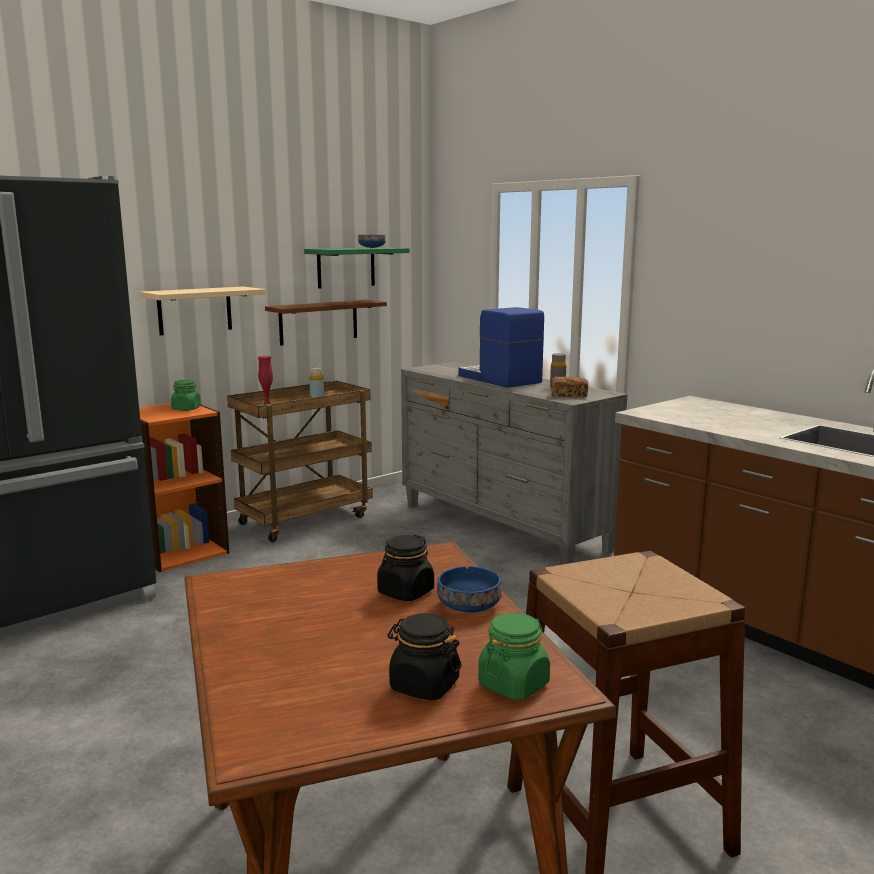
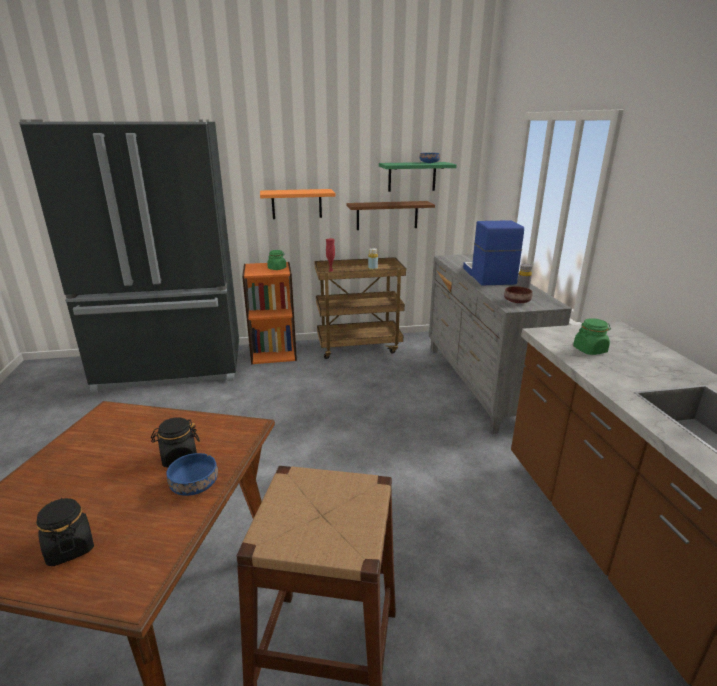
camera: 30 degrees right, 10 degrees up
(195, 310) = (296, 204): beige shelf -> orange shelf
(513, 684) = (112, 574): green jar -> green jar (590, 350)
(569, 395) = (517, 302): bread -> brown bowl

